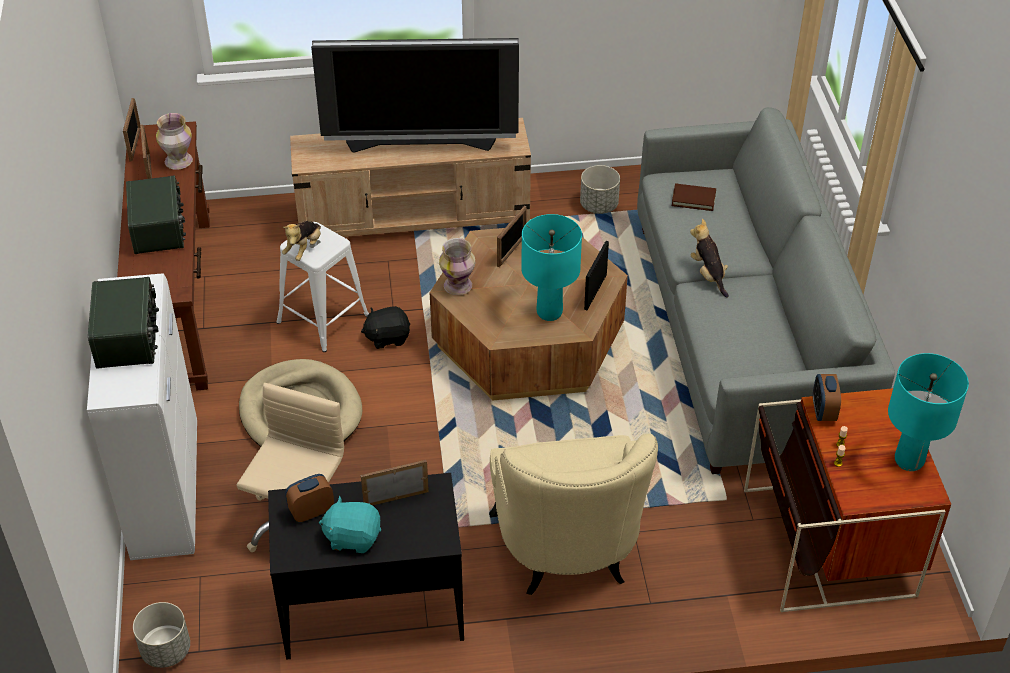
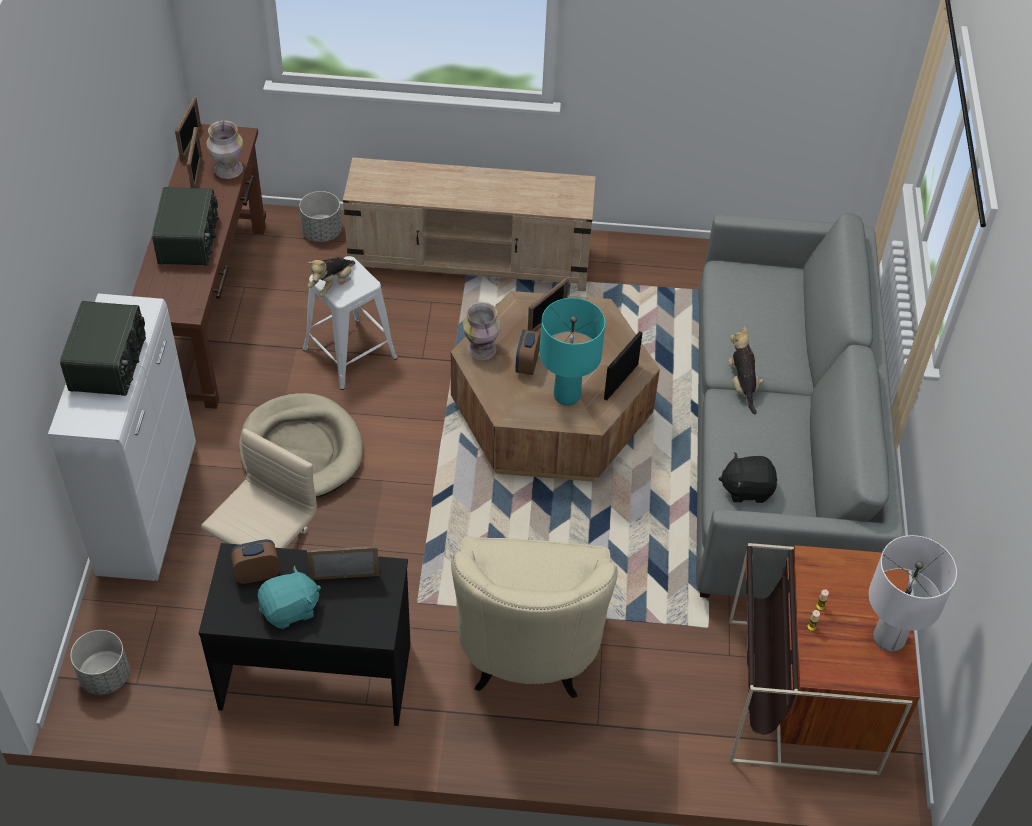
camera: 10 degrees right, 5 degrees up
(352, 537) = (290, 610): turquoise plush toy -> turquoise plush toy turned 135 degrees clockwise
(387, 337) = (409, 385): black plush toy -> black plush toy (747, 489)
(421, 143) = (483, 187): television -> none
(599, 205) = (665, 278): grey planter -> grey planter (322, 232)
(693, 199) = (750, 297): brown book -> none
(823, 411) = (813, 566): alarm clock -> alarm clock (527, 365)
(908, 460) = (888, 638): turquoise table lamp -> white table lamp

